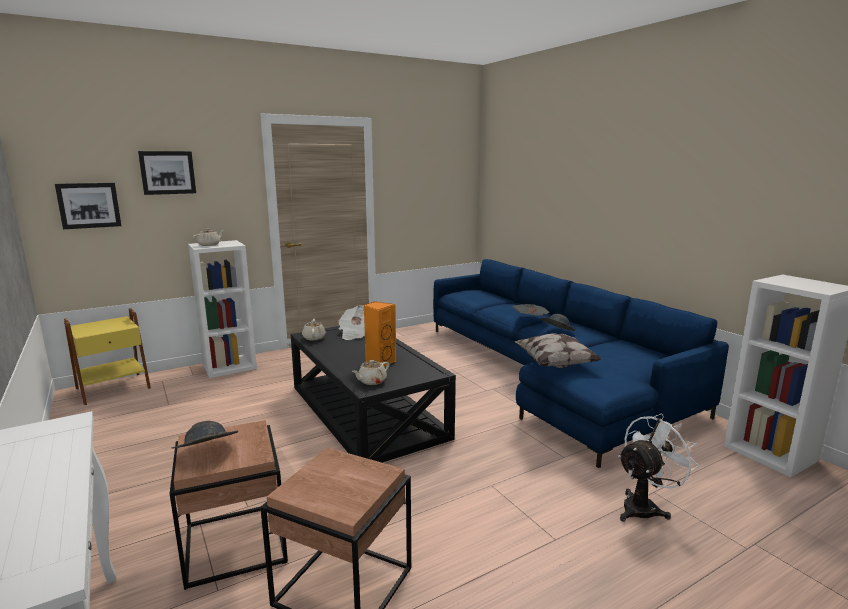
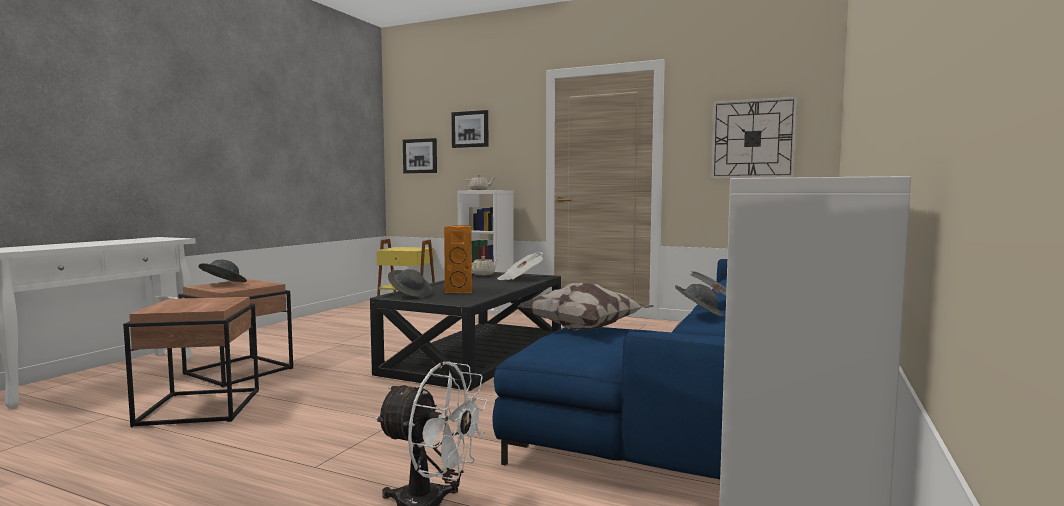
camera: 55 degrees right, 10 degrees down
(371, 381) = (410, 294): beige teapot -> grey hat
(433, 187) = (752, 139): none -> wall clock

